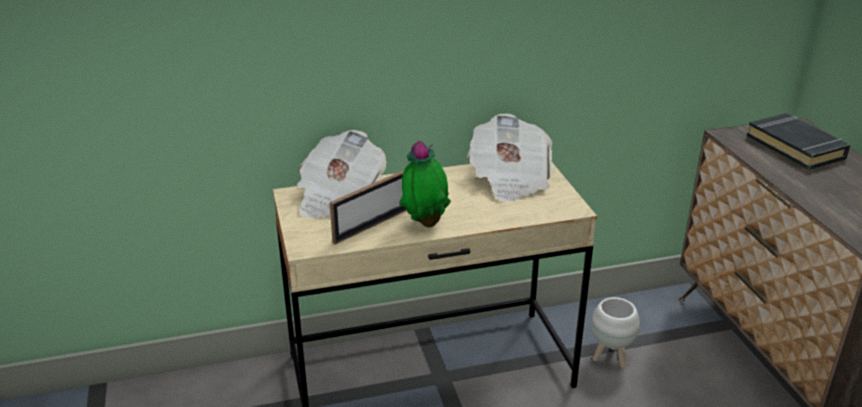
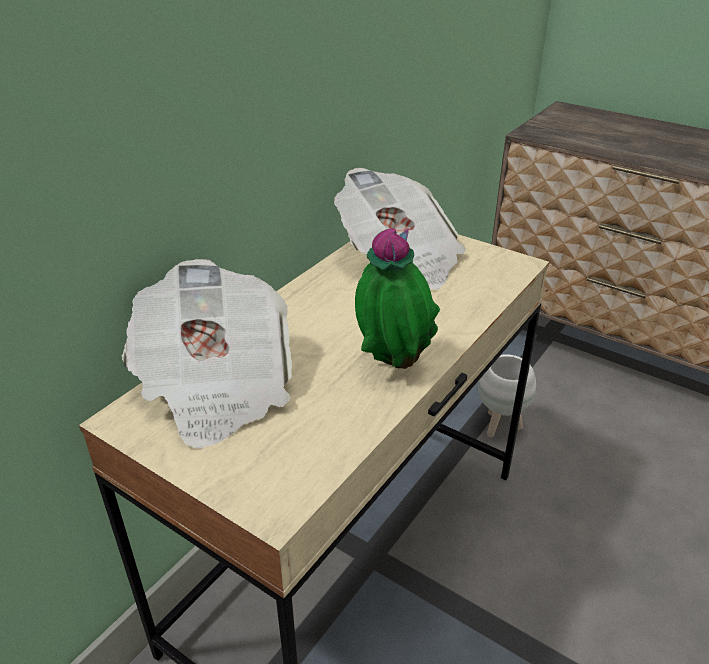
camera: 40 degrees left, 5 degrees up
(373, 225) = (326, 404): picture frame -> none
(796, 147) = (597, 126): black book -> none

